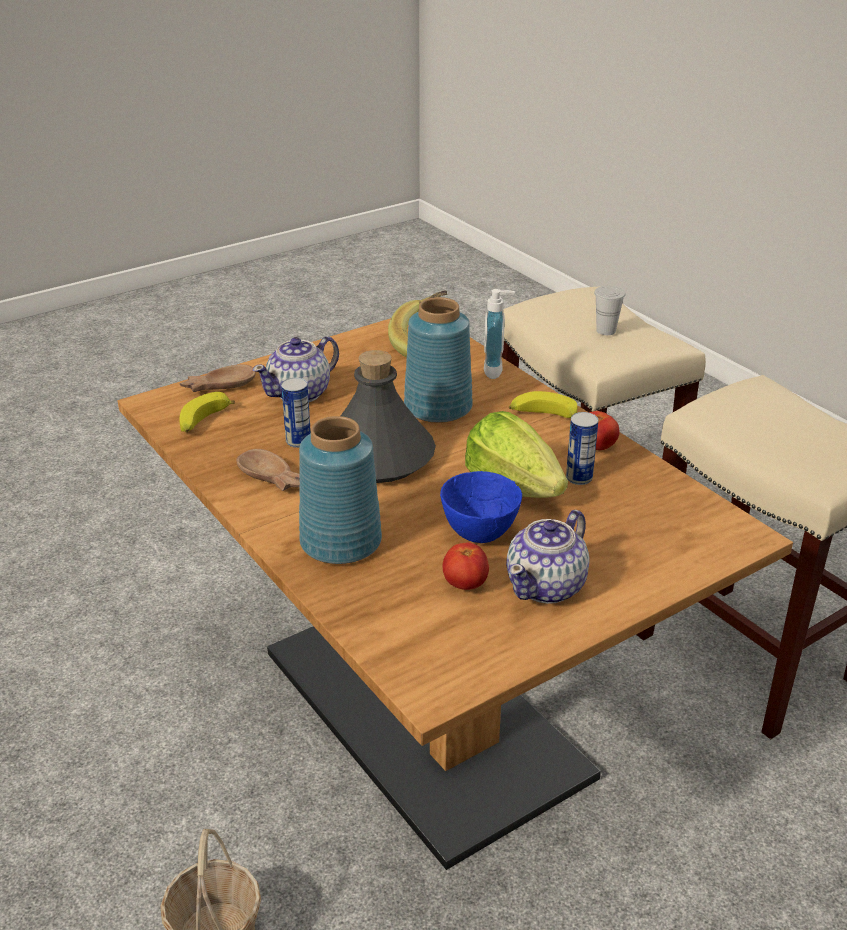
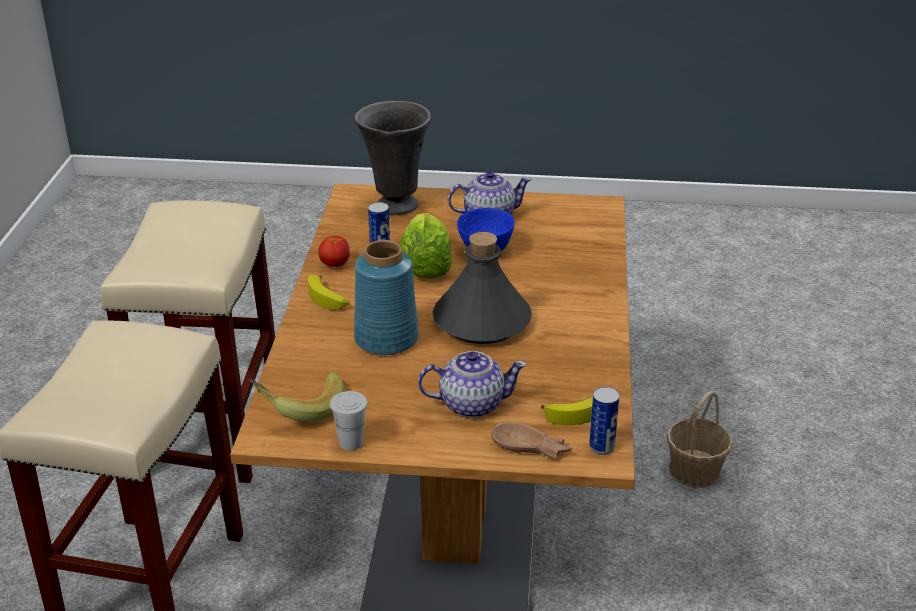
camera: 140 degrees left, 0 degrees up
(271, 479) = (572, 339): brown bowl -> none
(298, 441) = (522, 360): can -> can (601, 447)
(342, 541) = (570, 281): blue vase -> none
(465, 584) = (529, 234): tomato -> none
(497, 371) = (293, 348): soap dispenser -> none
(606, 331) = (121, 366): white cup -> white cup (351, 443)
(669, 543) = (395, 206): none -> grey vase

